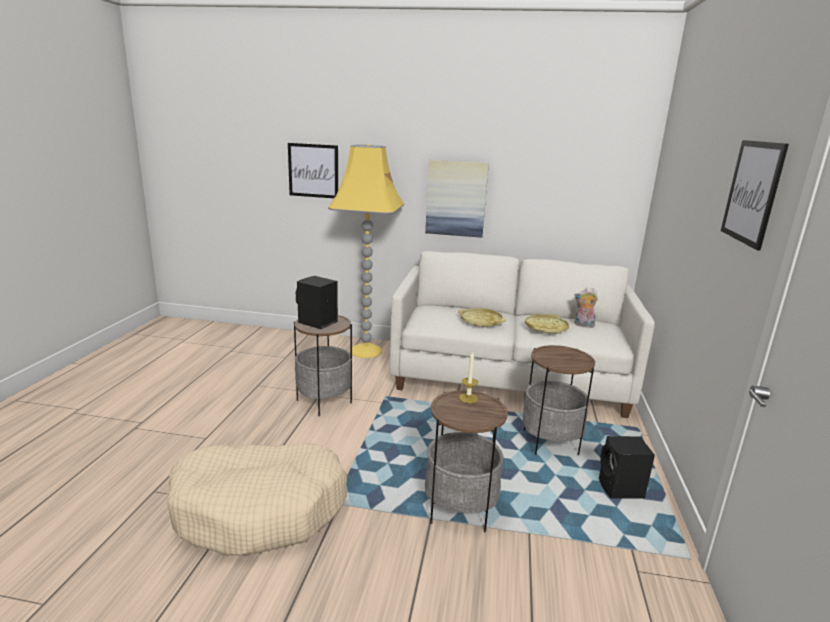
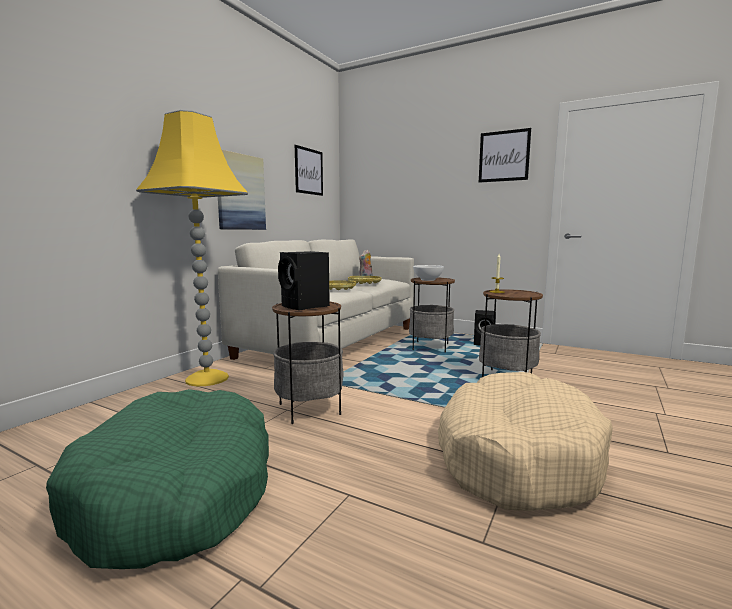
camera: 70 degrees left, 10 degrees down
(209, 388) = (177, 492): none -> green dog bed
(313, 170) = (73, 145): picture -> picture (309, 171)
(555, 355) = (428, 280): none -> white bowl

